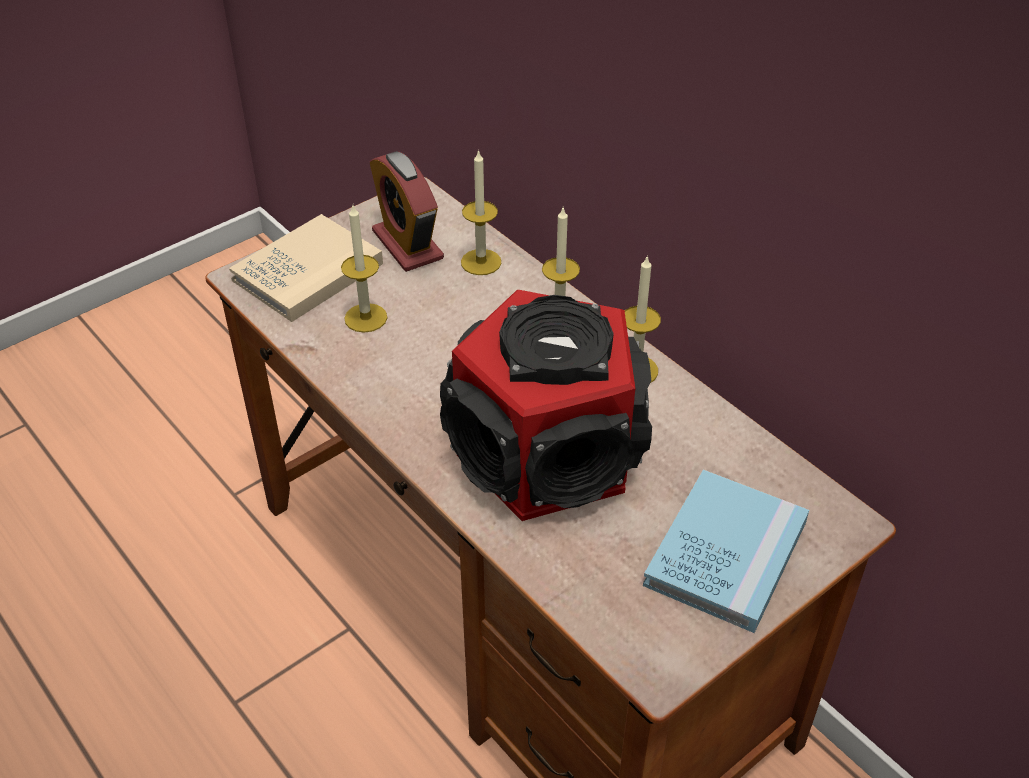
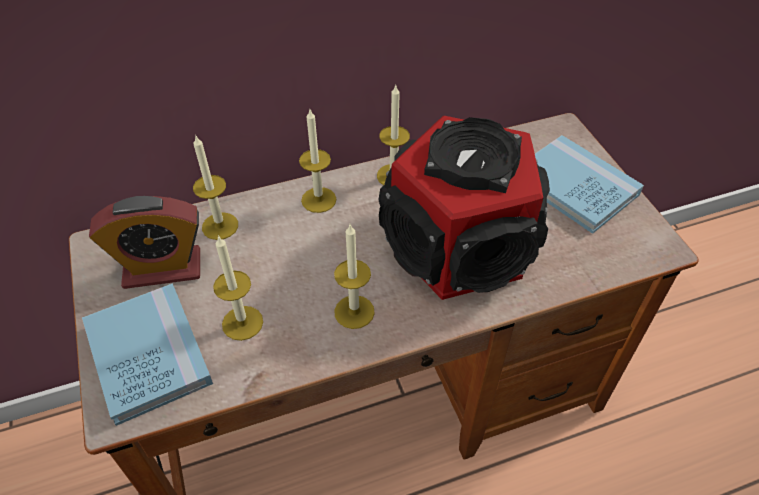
camera: 70 degrees left, 5 degrees up
(308, 272) = (148, 354): beige book -> blue book
(412, 392) = (354, 312): none -> candle

